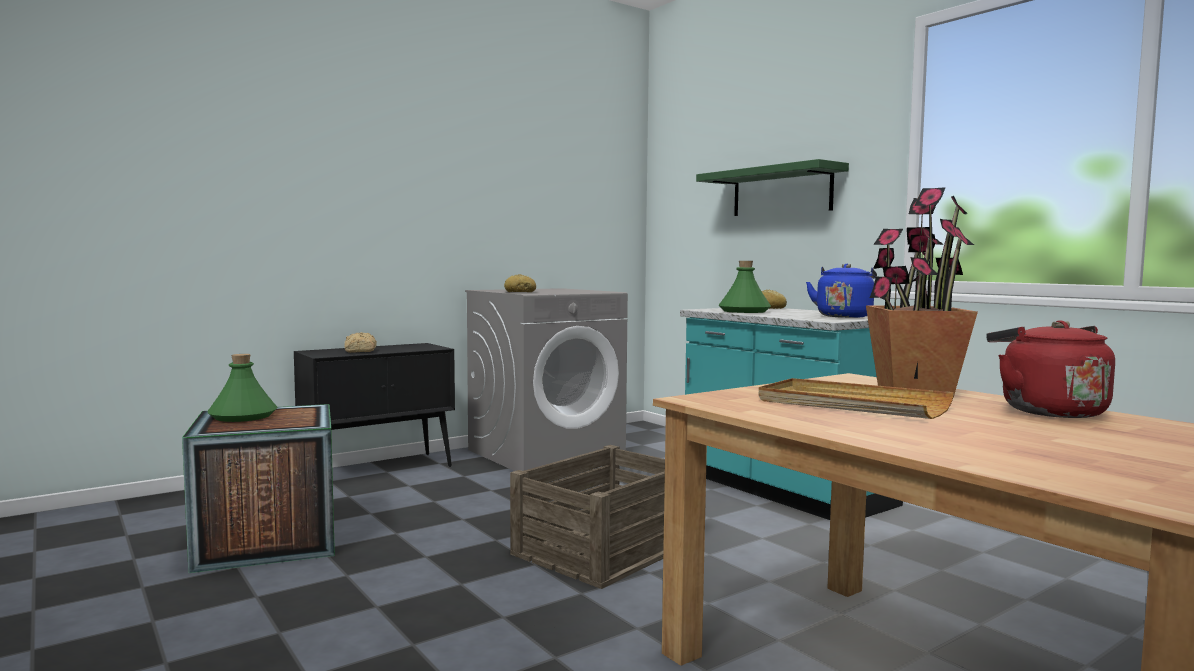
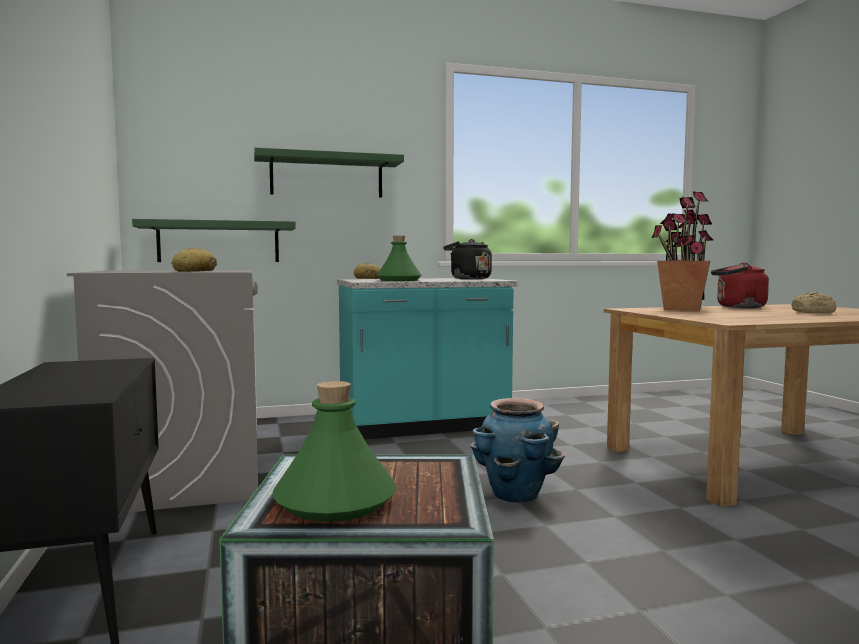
camera: 70 degrees left, 0 degrees up
(360, 351) = (78, 383): bread -> bread (814, 312)
(604, 547) = (515, 495): crate -> planter
(698, 264) = (219, 242): none -> green shelf
(844, 316) = (468, 279): blue kettle -> black kettle
(851, 405) = (735, 314): beige tray -> none

